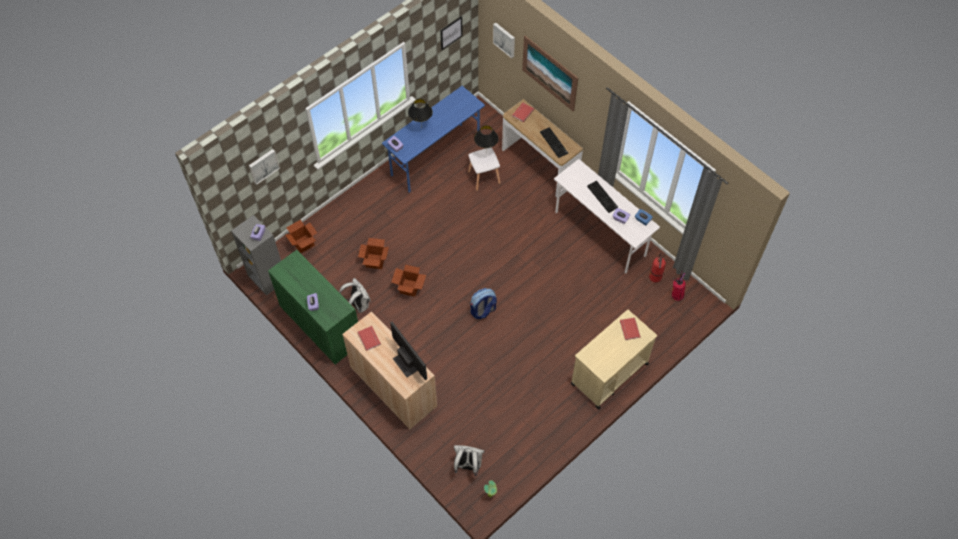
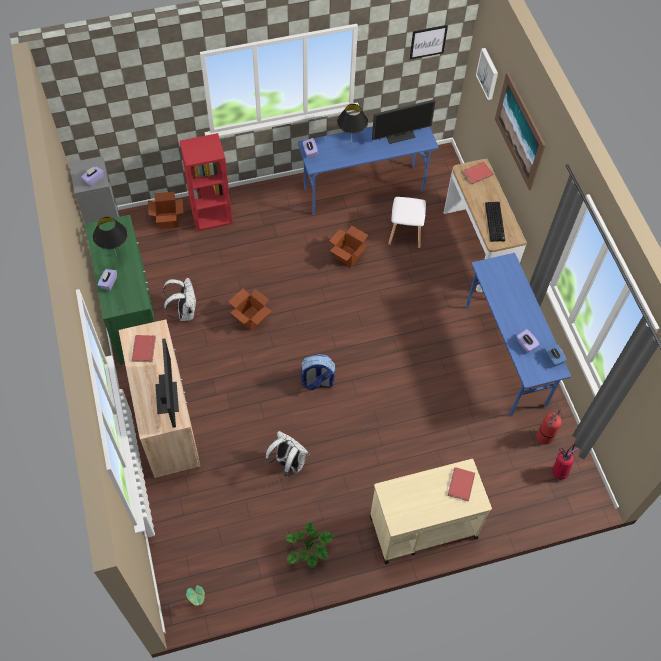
camera: 25 degrees right, 0 degrees up
(263, 165) = (130, 102): picture -> none
(334, 225) = (212, 215): none -> red bookcase
(375, 261) = (231, 272): cardboard box -> cardboard box (348, 256)
(452, 106) = (399, 134): none -> monitor
(468, 465) = (194, 554): white backpack -> white backpack (288, 463)
(486, 153) = (414, 204): black table lamp -> black table lamp (116, 255)
(544, 426) = (309, 551): none -> potted plant
(600, 234) = (505, 356): white desk -> blue desk
(603, 197) = (519, 309): keyboard -> none

